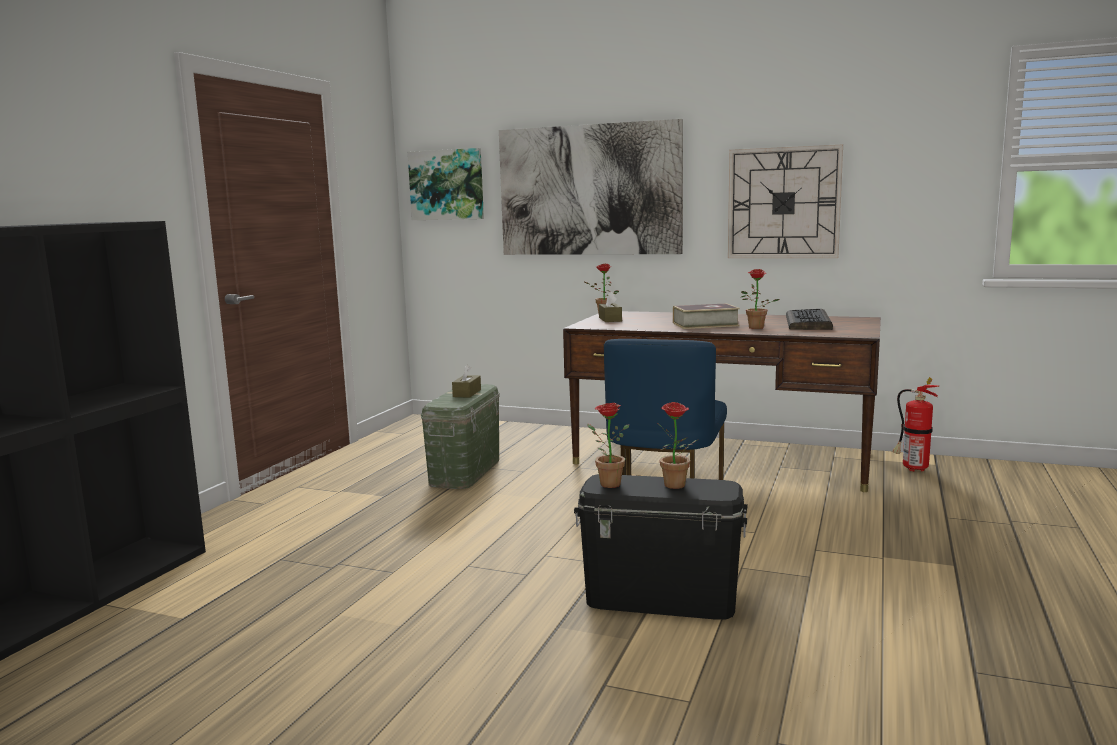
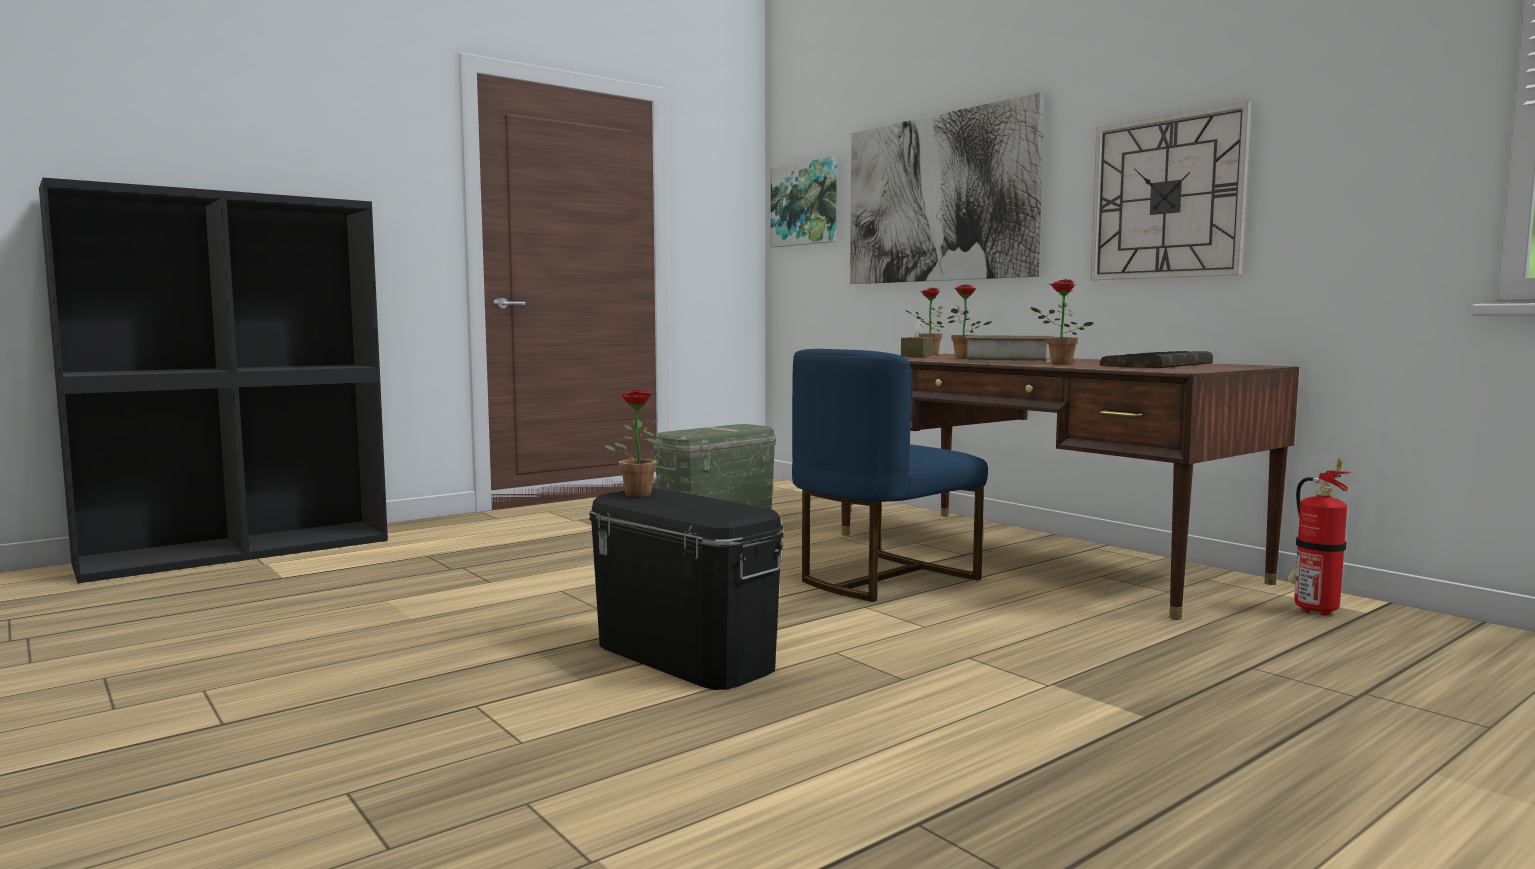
camera: 30 degrees right, 5 degrees down
(467, 393) = (724, 429): brown tissue box -> none
(676, 486) = (697, 505): potted plant -> potted plant (963, 358)

